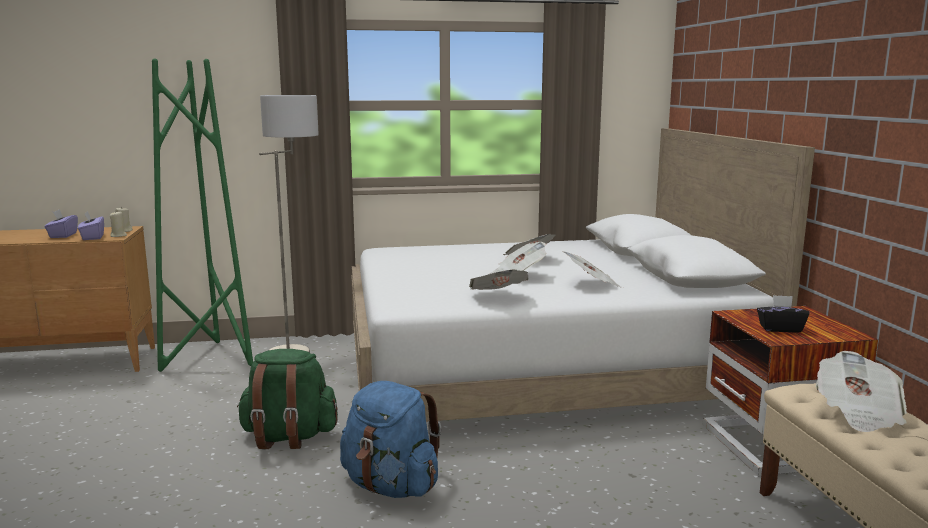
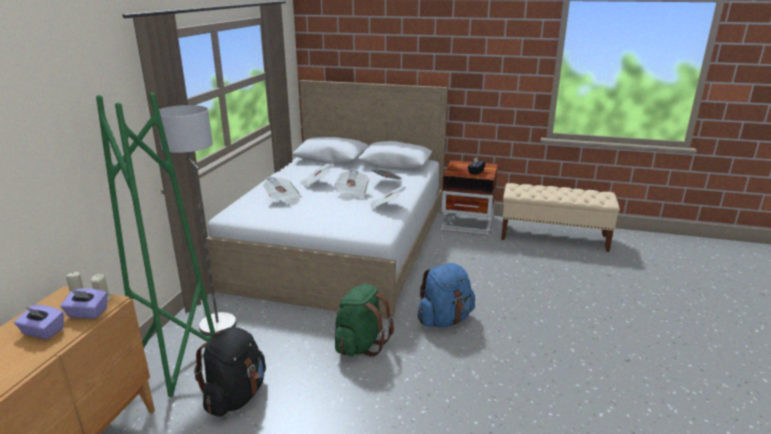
camera: 65 degrees left, 10 degrees up
(164, 397) = (236, 396): none -> black backpack
(858, 413) = (538, 191): newspaper -> newspaper (283, 200)

